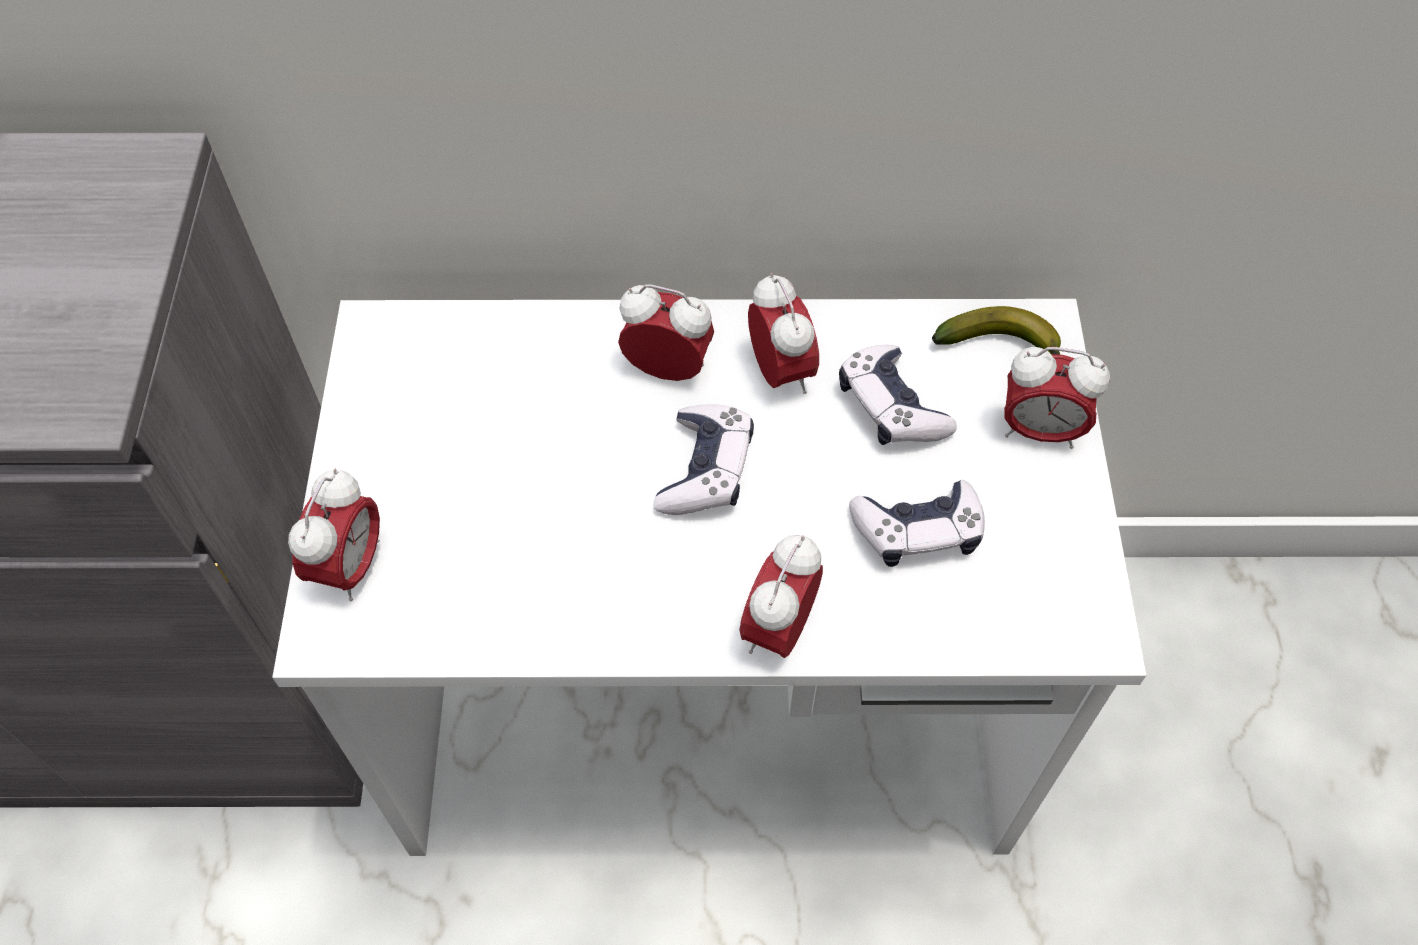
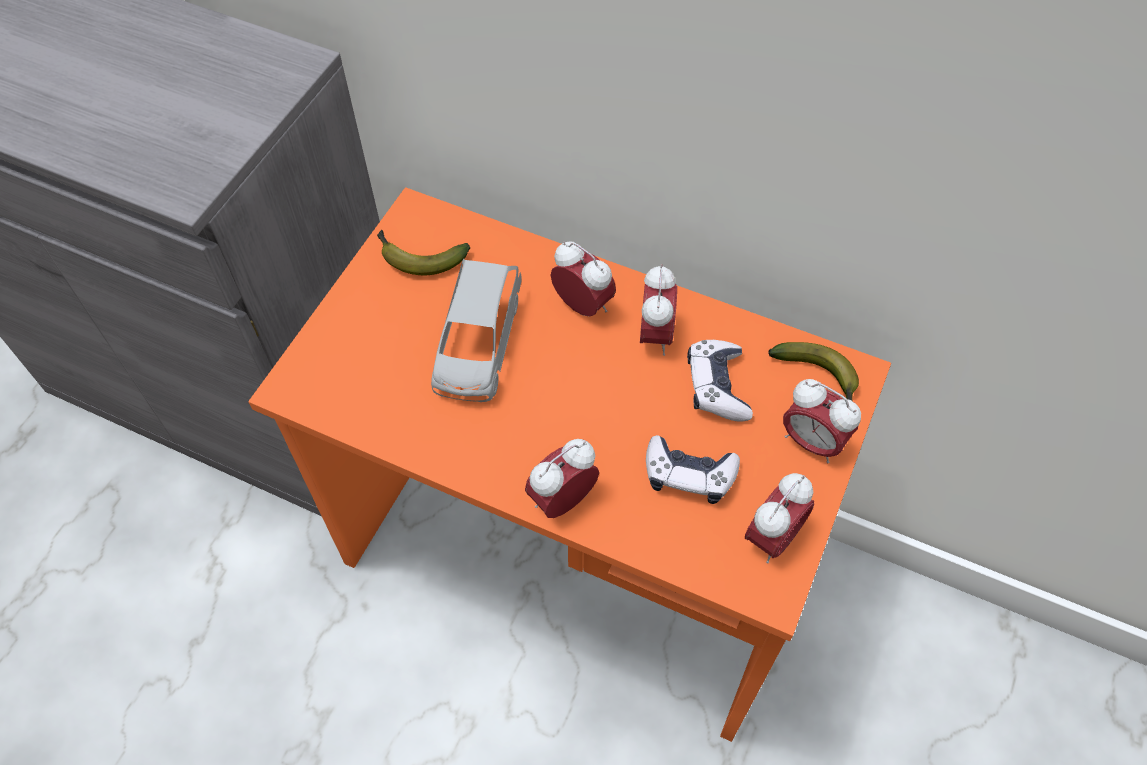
camera: 25 degrees right, 0 degrees up
(350, 567) = (325, 354): alarm clock -> alarm clock (772, 537)
(412, 388) = (418, 258): none -> banana
(557, 471) = (478, 344): none -> grey toy car
(705, 470) = (571, 380): game controller -> none
(709, 716) = (573, 558): white desk -> orange desk

